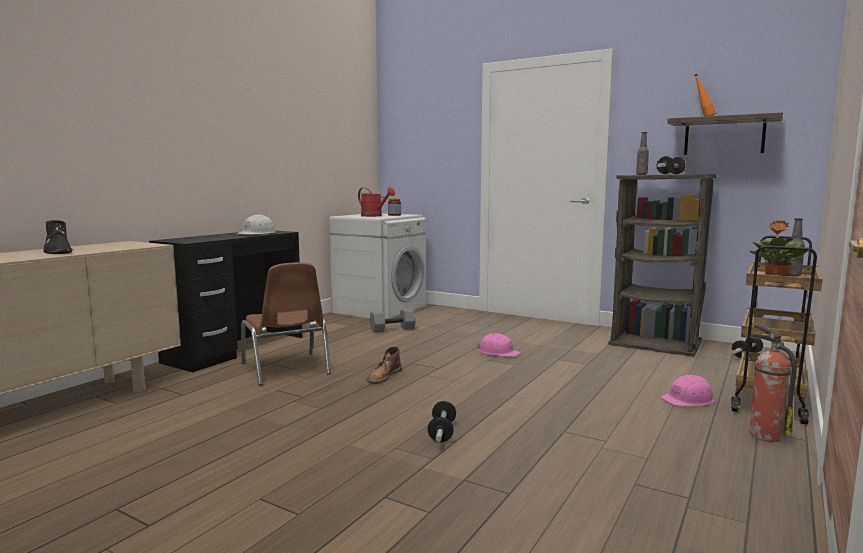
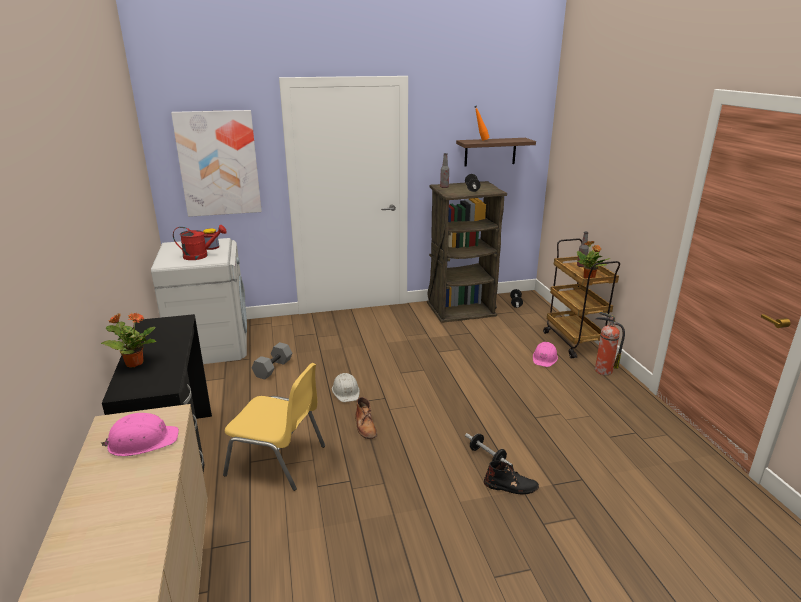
camera: 45 degrees left, 15 degrees up
(58, 251) = (119, 482): black boot -> black boot (511, 486)
(207, 236) = (134, 363): none -> potted plant
(257, 233) = (169, 335): white hard hat -> white hard hat (346, 391)
(286, 369) = (278, 460): brown chair -> yellow chair
(426, 146) = (218, 163): none -> picture
(497, 352) = (393, 361): pink hard hat -> pink hard hat (142, 441)

